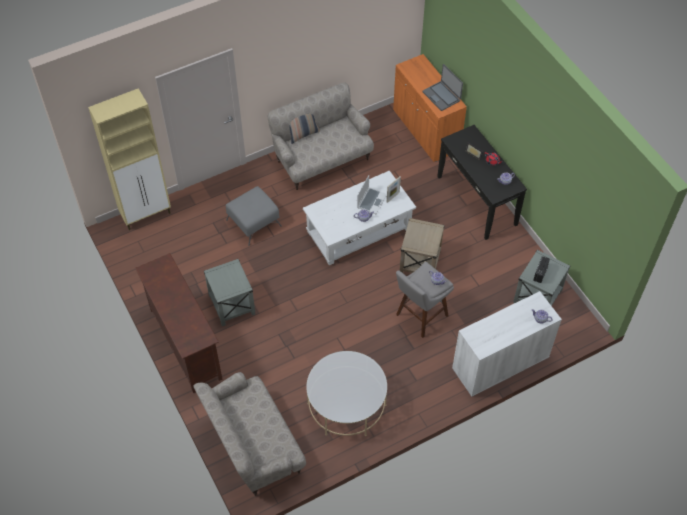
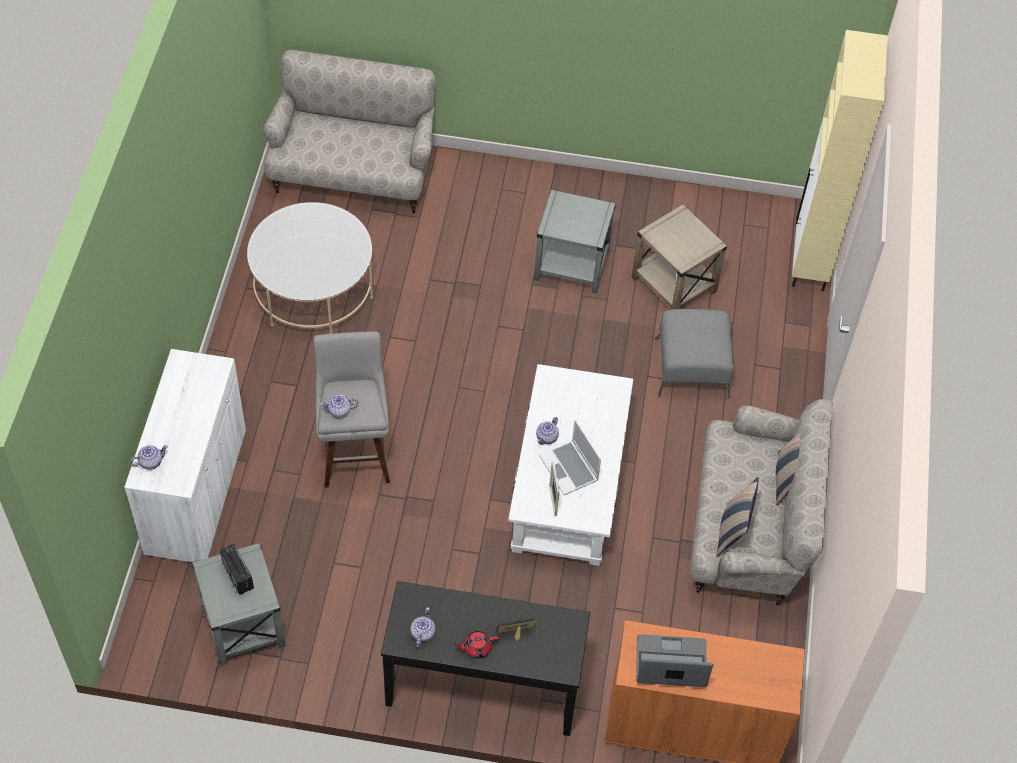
camera: 125 degrees right, 0 degrees up
(185, 344) = (555, 188): brown tv stand -> none
(346, 137) = (732, 531): none -> pillow
(420, 262) = (442, 519): beige side table -> beige side table (674, 285)

